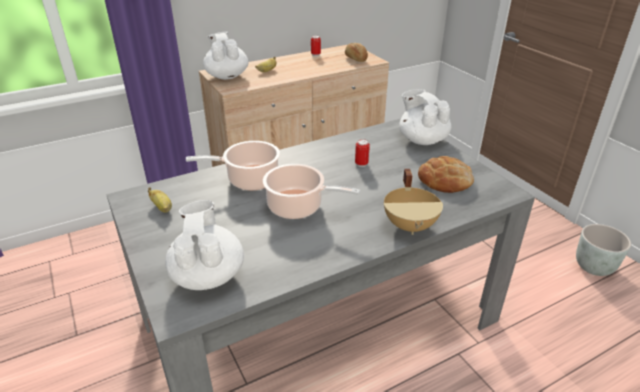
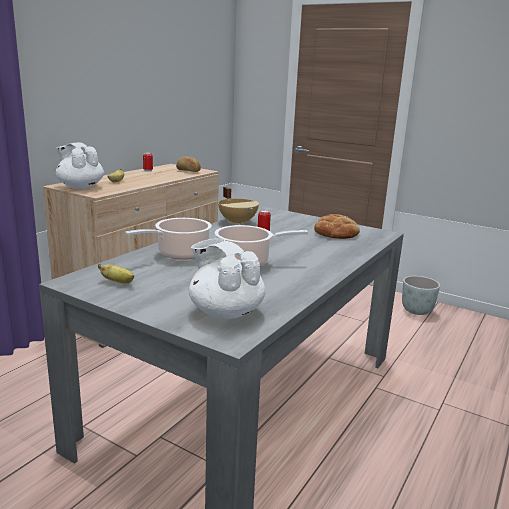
camera: 30 degrees left, 15 degrees down
(411, 226) = (345, 258): beige cooking pot -> beige cooking pot (238, 222)
(422, 140) = (291, 216): white teapot -> none

